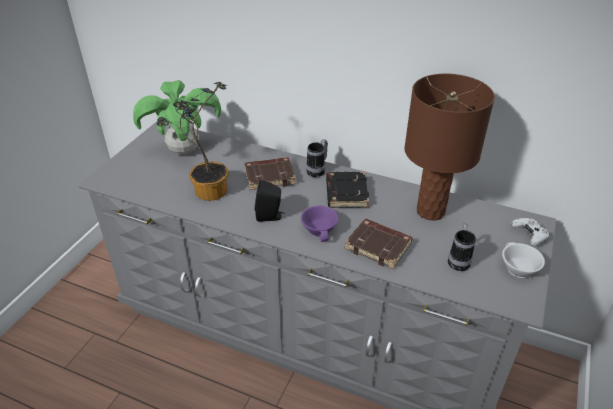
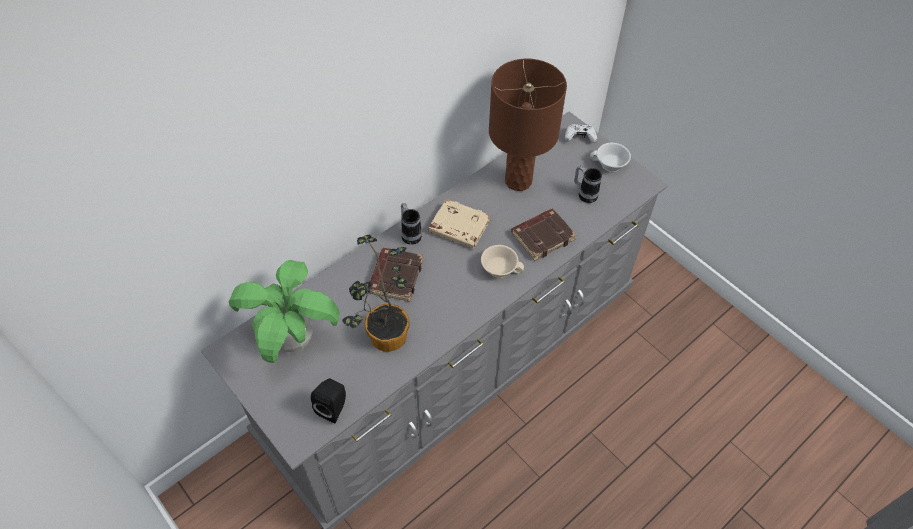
camera: 65 degrees left, 15 degrees up
(270, 216) = (459, 299): black speaker -> black speaker (334, 407)
(321, 230) = (500, 268): purple cup -> beige cup
(345, 193) = (458, 227): black book -> beige book

